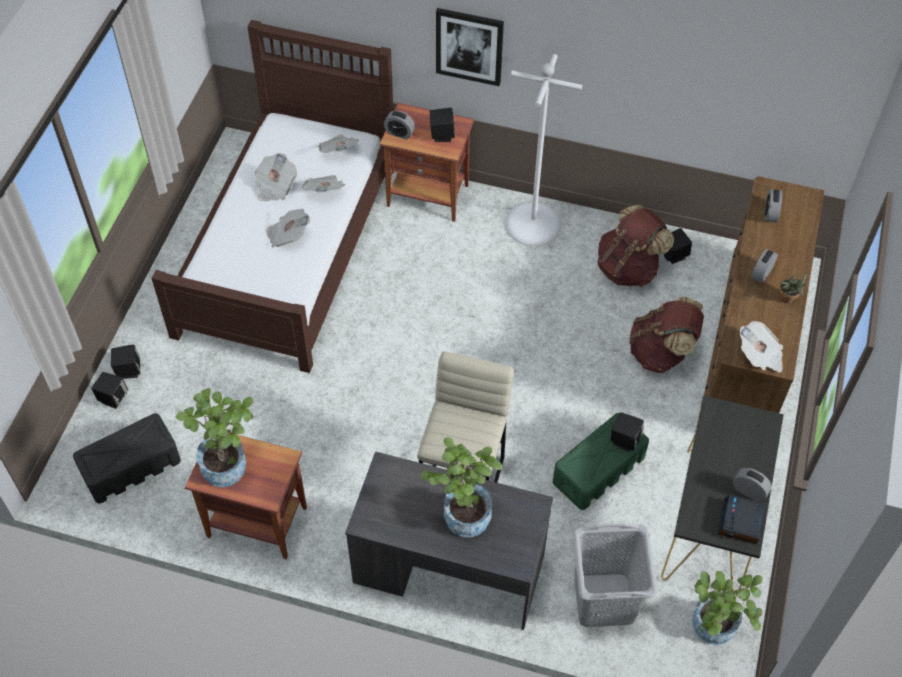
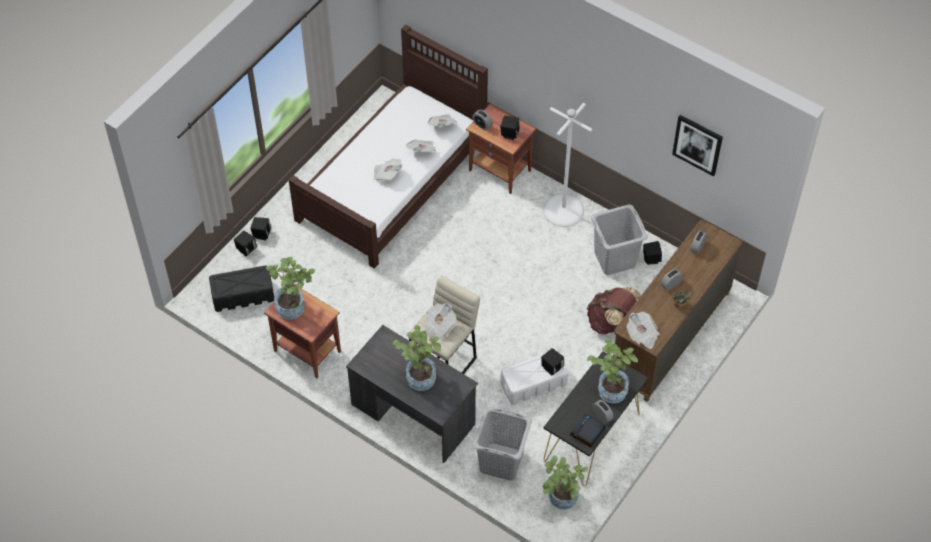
camera: 20 degrees right, 0 degrees up
(275, 186) = (391, 139): newspaper -> newspaper (438, 326)
(469, 46) = (535, 81): picture -> picture (697, 144)
(598, 470) = (533, 384): green storage box -> white storage box
(628, 268) = (615, 259): brown backpack -> grey laundry basket
(739, 445) = (610, 387): none -> potted plant

